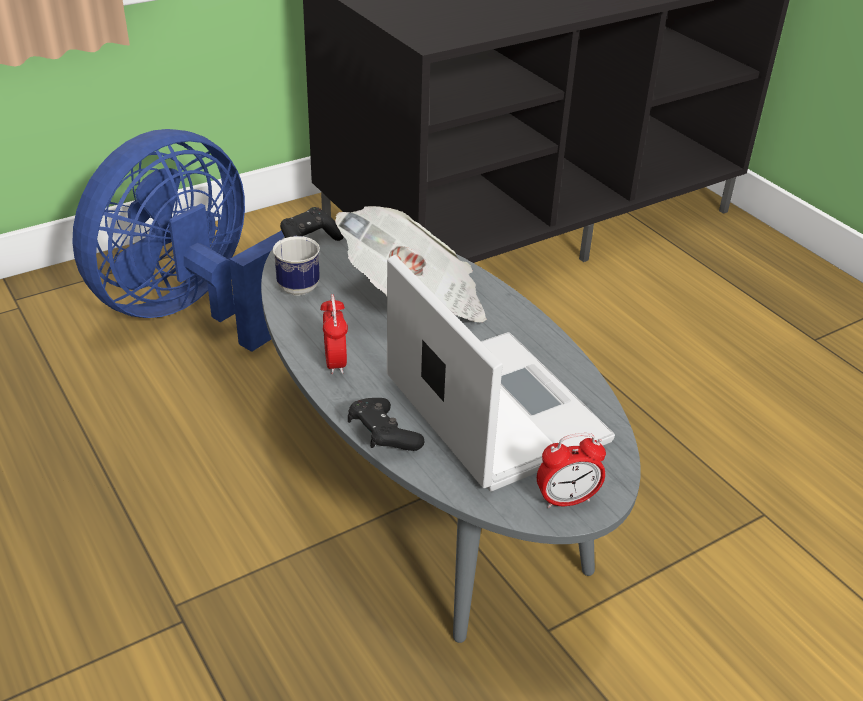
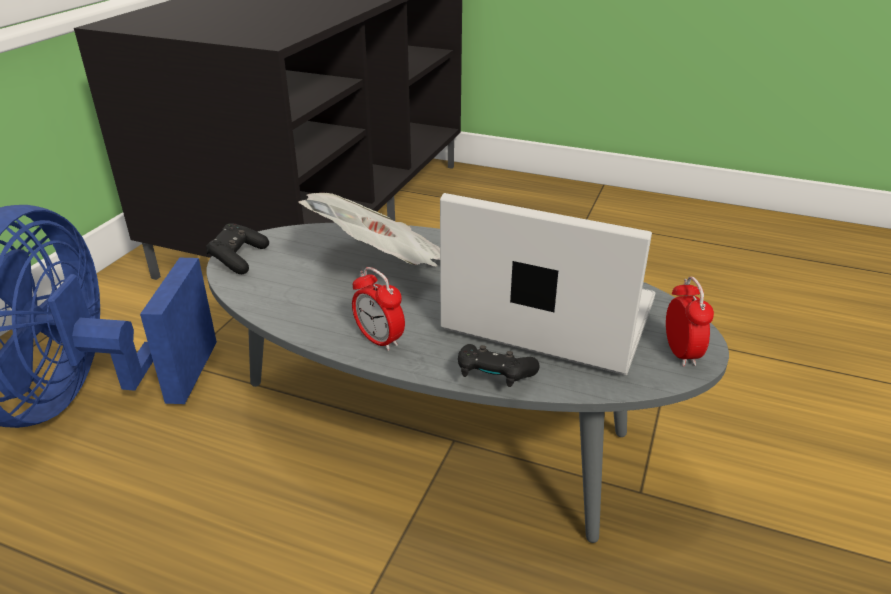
camera: 35 degrees left, 5 degrees down
(298, 284) = (268, 294): mug -> none
(566, 500) = (681, 353): alarm clock -> alarm clock turned 45 degrees counterclockwise

